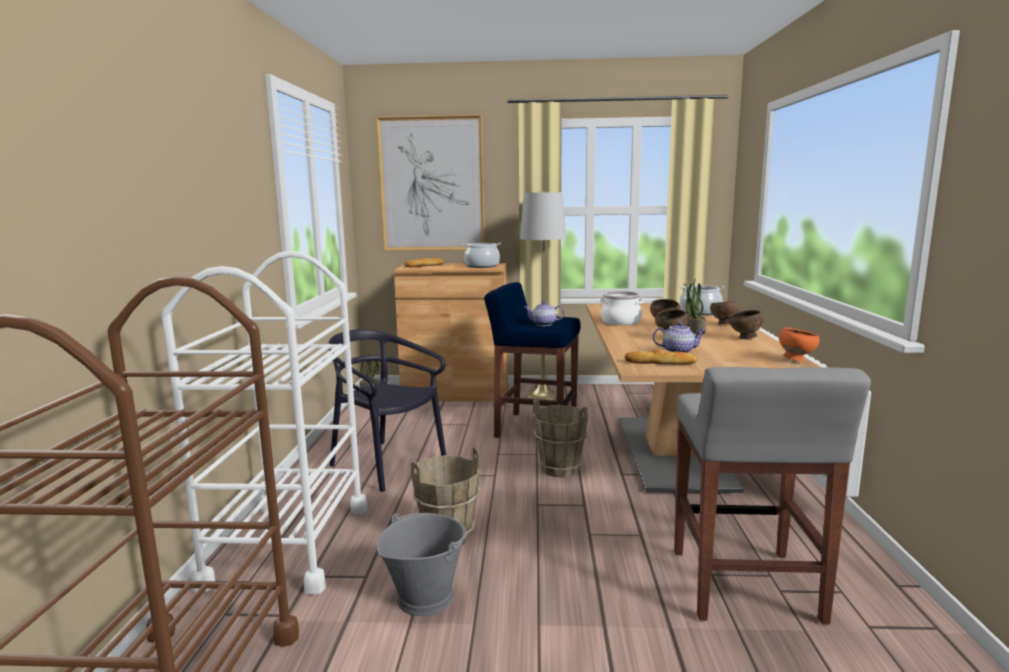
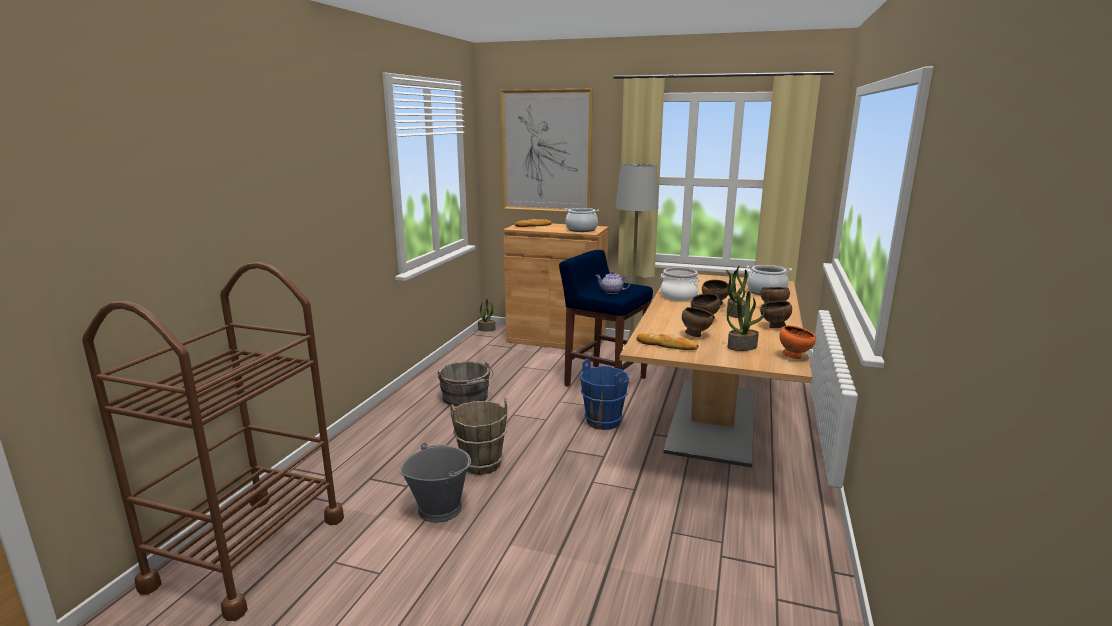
camera: 15 degrees right, 5 degrees up
(289, 545) = (365, 452): white cart -> none
(387, 464) = (466, 398): black chair -> grey bucket
(560, 469) = (603, 421): brown bucket -> blue bucket
(678, 351) = (695, 335): teapot -> brown bowl
(736, 357) = (742, 347): none -> potted plant
(745, 587) = (692, 547): grey stool -> none

